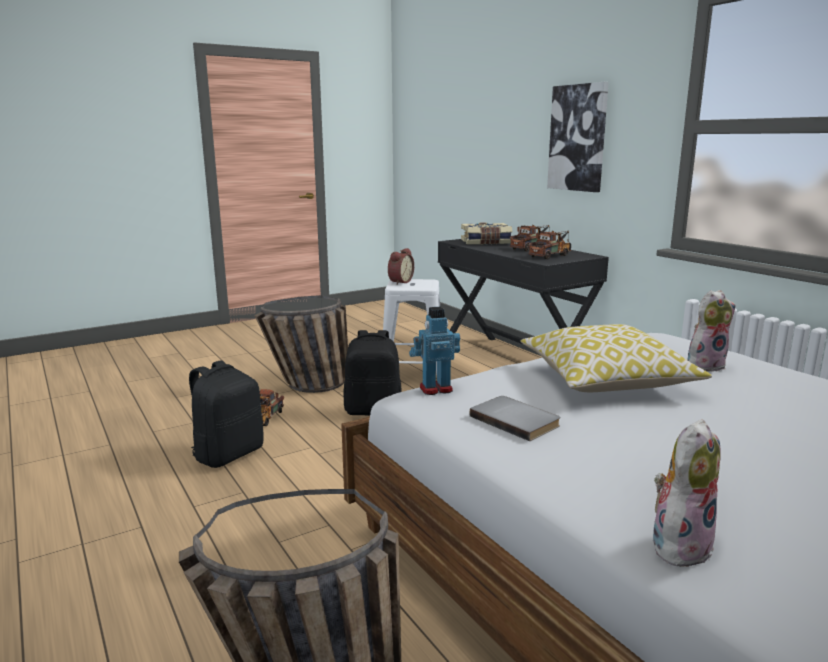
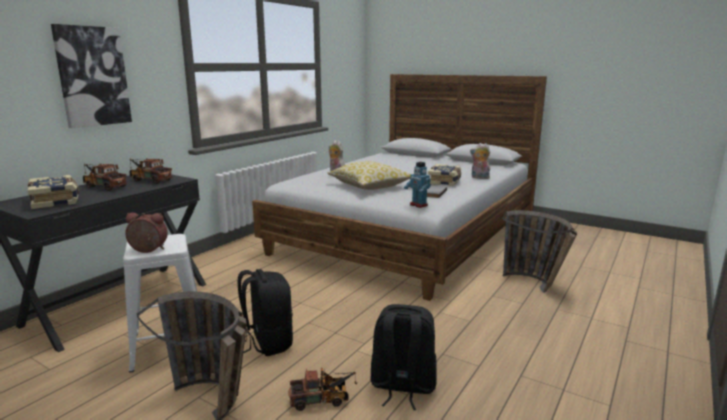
camera: 115 degrees left, 0 degrees up
(623, 464) = (445, 182): none -> book

